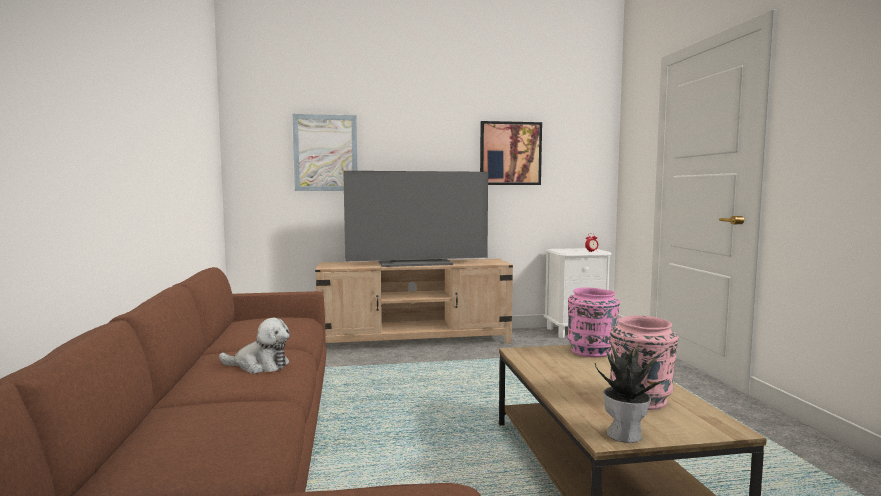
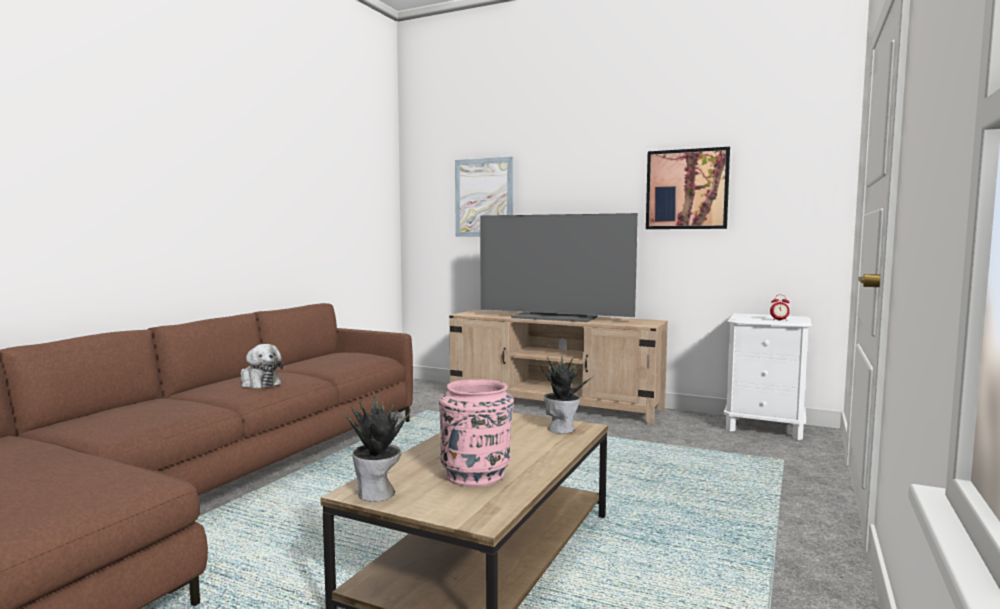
camera: 35 degrees right, 0 degrees up
(592, 352) = (562, 429): pink vase -> potted plant

